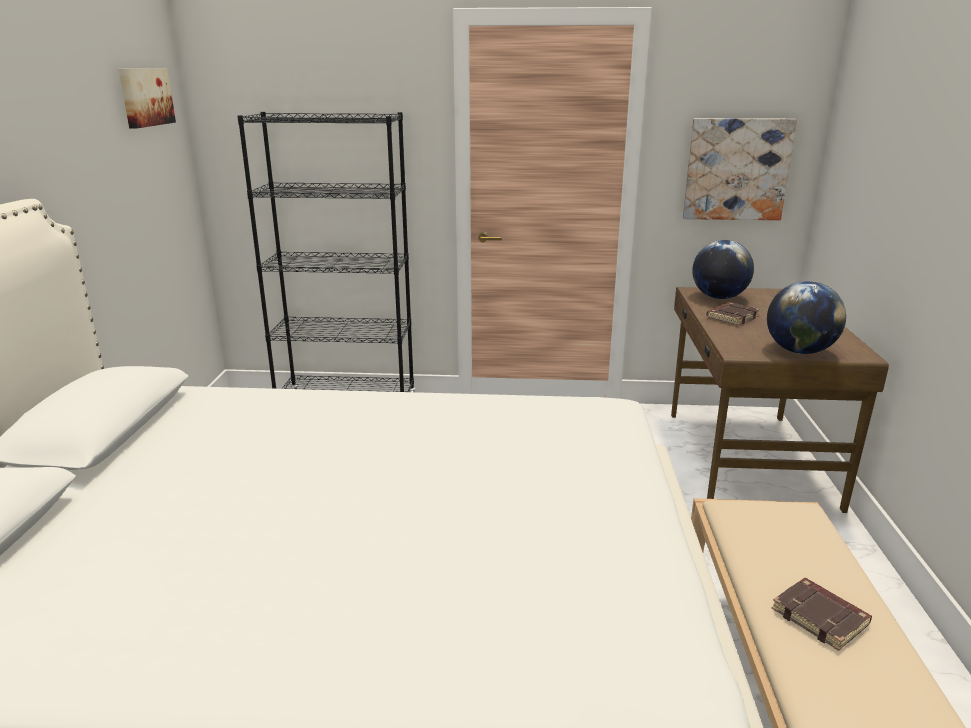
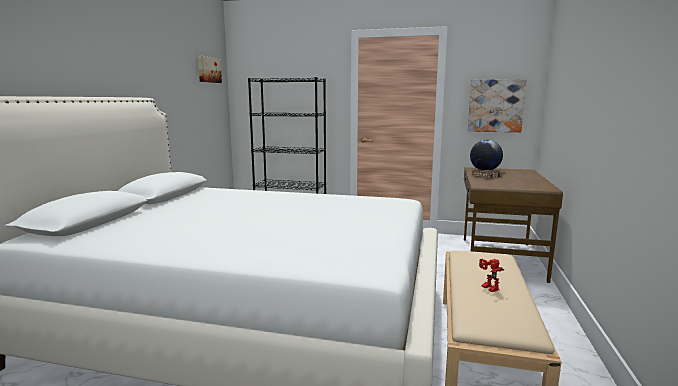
camera: 10 degrees right, 10 degrees down
(799, 351) = (515, 186): globe -> none
(821, 618) = (487, 288): brown book -> toy robot

